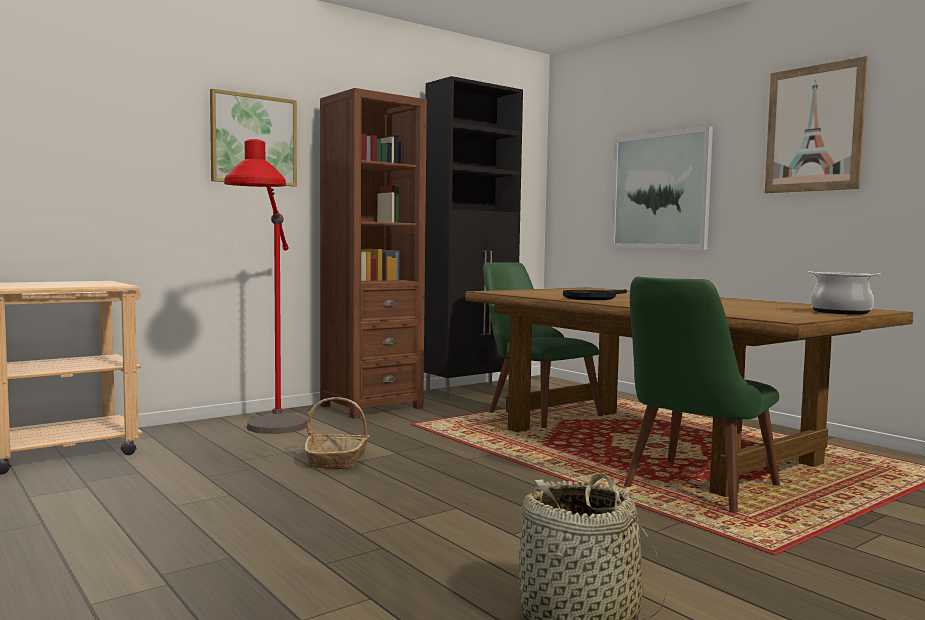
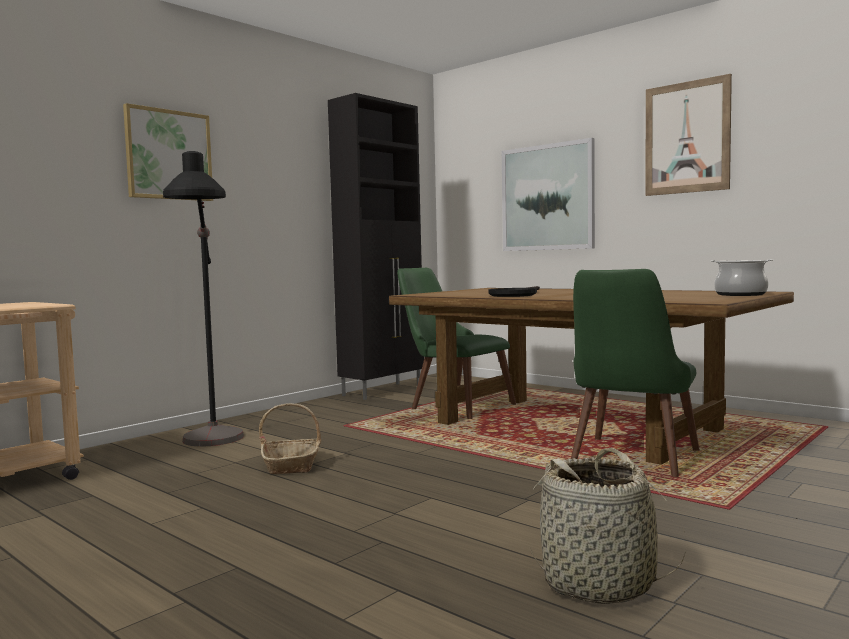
camera: 10 degrees left, 0 degrees up
(270, 437) = (211, 449): red floor lamp -> black floor lamp
(371, 407) = (297, 413): brown bookcase -> none

